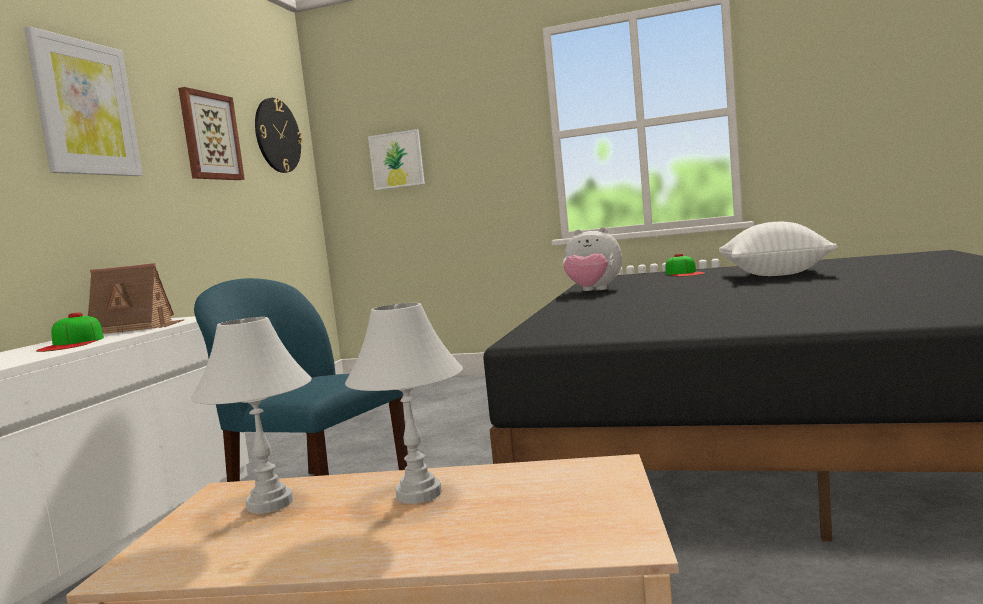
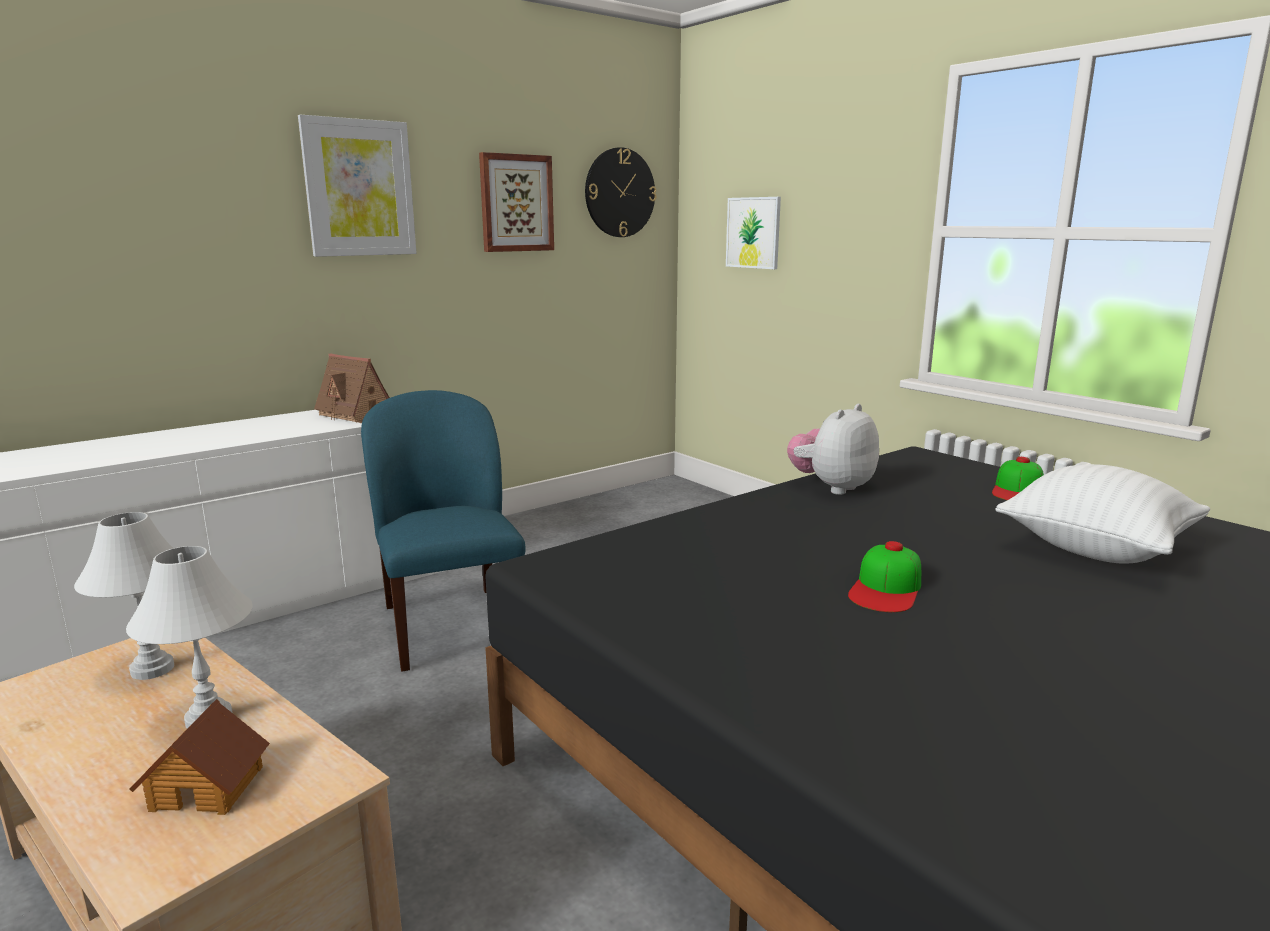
camera: 35 degrees right, 10 degrees up
(73, 344) = (280, 427): cap -> cap (886, 588)
(527, 507) = (208, 786): none -> toy house
(593, 291) = (832, 487): plush toy -> plush toy turned 75 degrees clockwise

